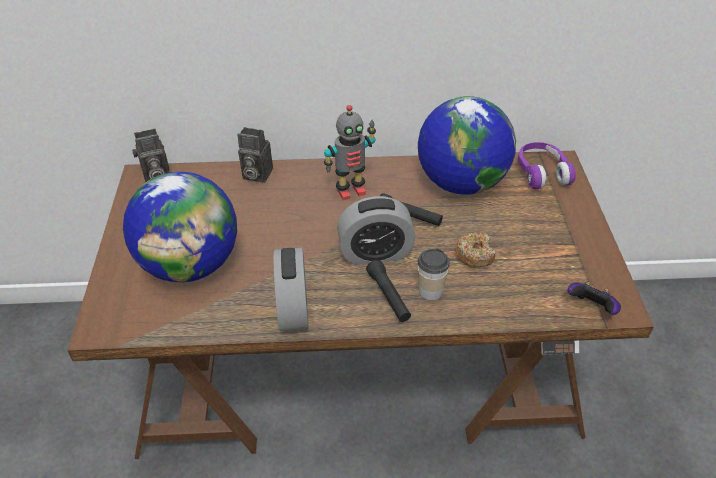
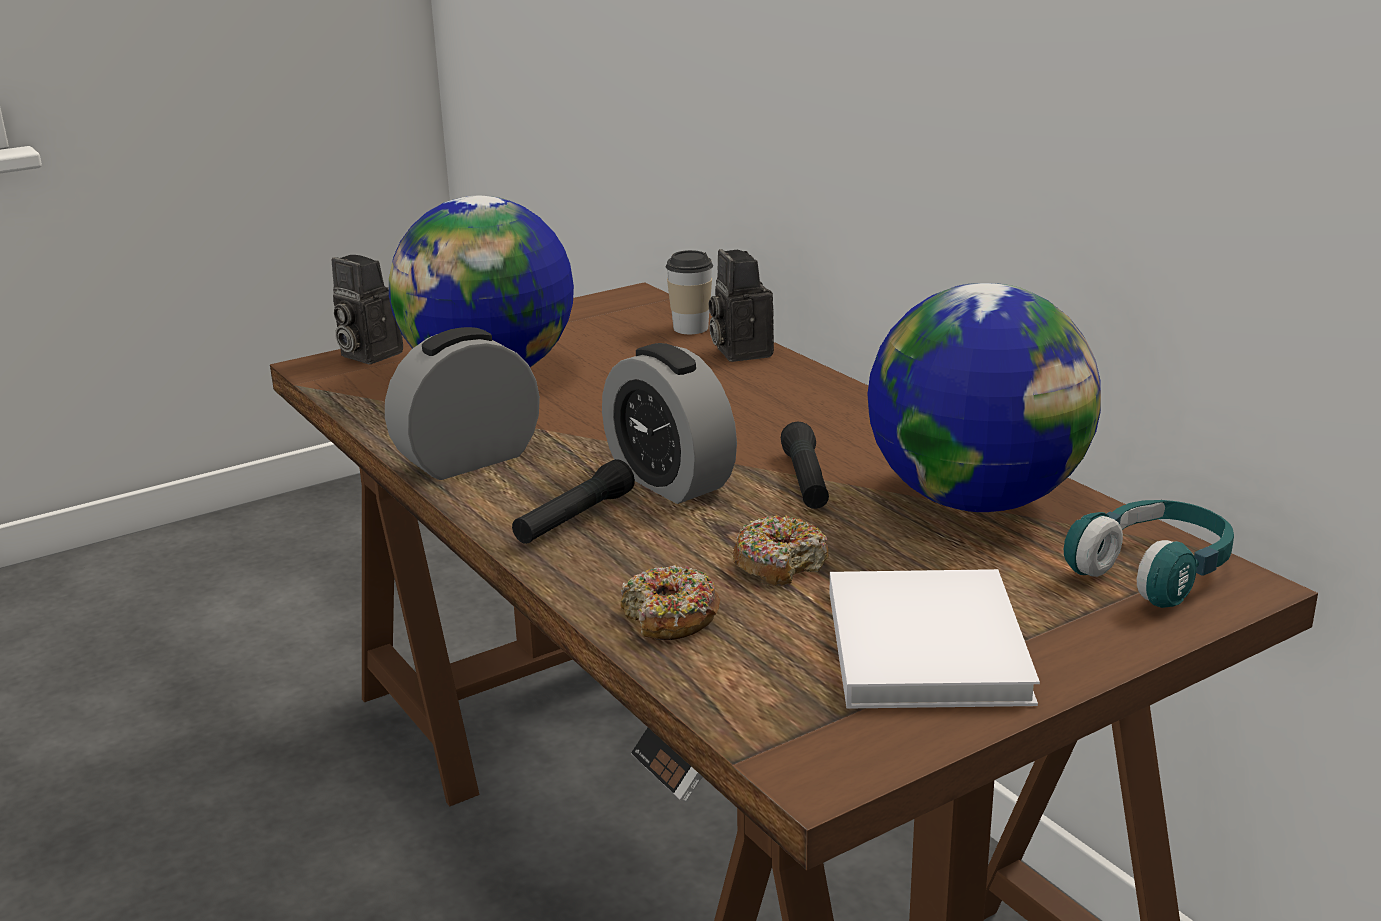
camera: 60 degrees right, 20 degrees down
(155, 177) = (642, 303): camera -> camera (366, 354)
(350, 190) = (803, 420): toy robot -> none
(430, 291) = (627, 549): cup -> cup (690, 328)
(497, 302) = (670, 618): none -> donut
(541, 173) = (1153, 572): purple headphones -> turquoise headphones
(555, 245) = (925, 641): none -> white book
(591, 308) = (772, 729): game controller -> none

